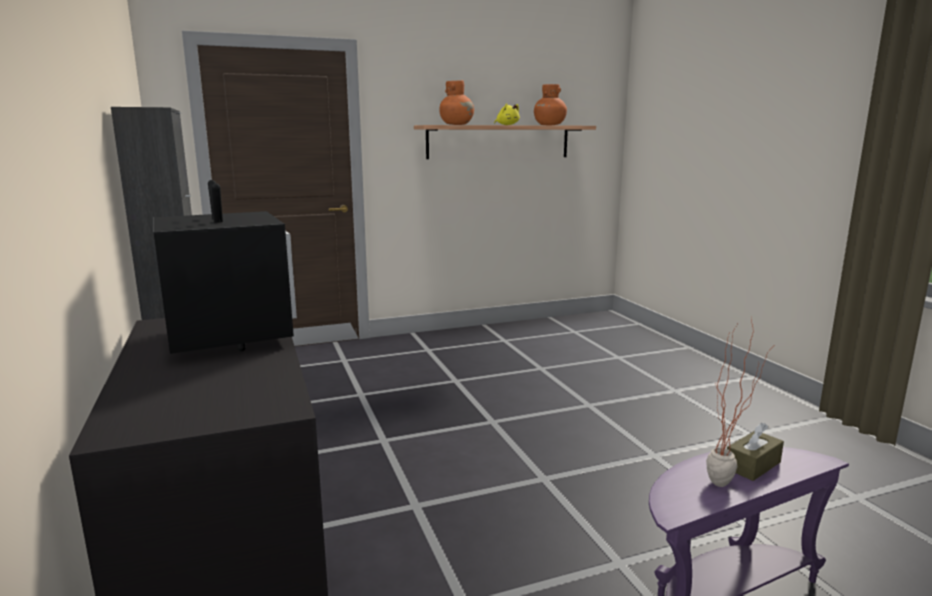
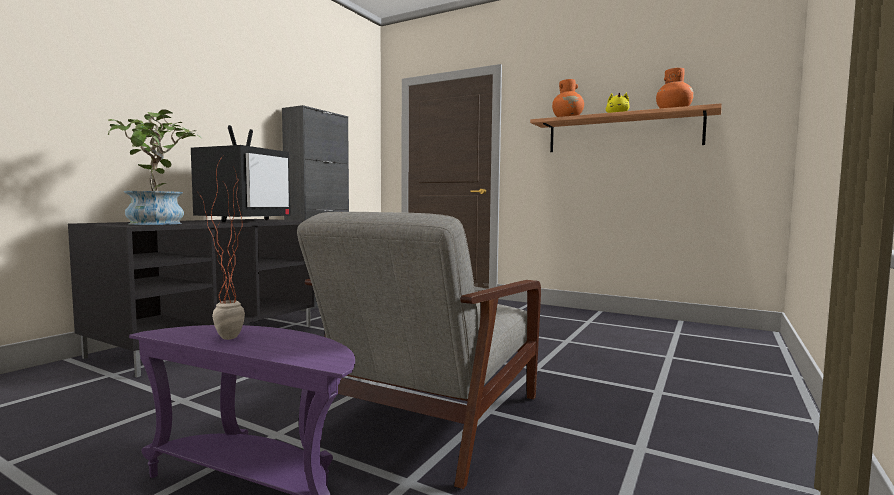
camera: 50 degrees right, 10 degrees down
(241, 392) = (157, 224): none -> potted plant
(647, 483) = (427, 418): none -> grey armchair
(752, 465) = (283, 343): brown tissue box -> none

